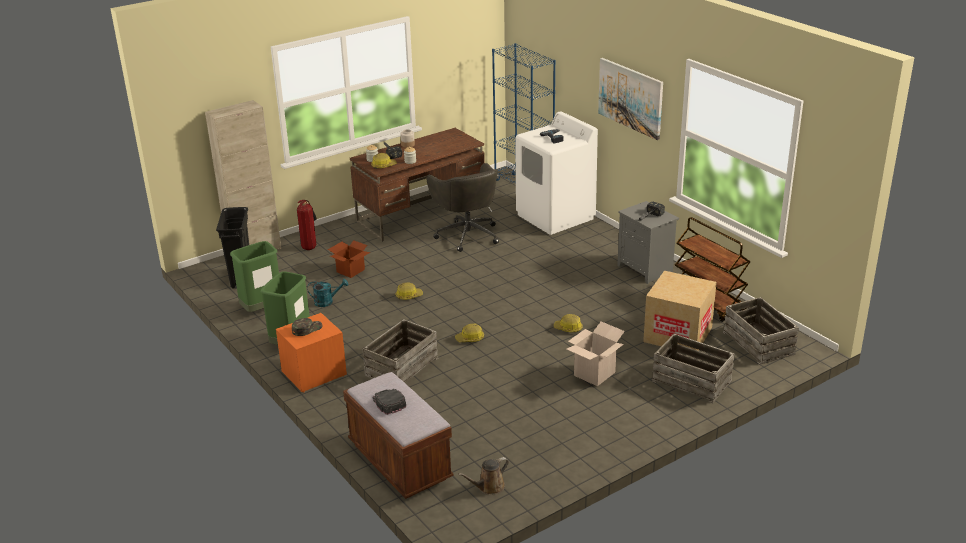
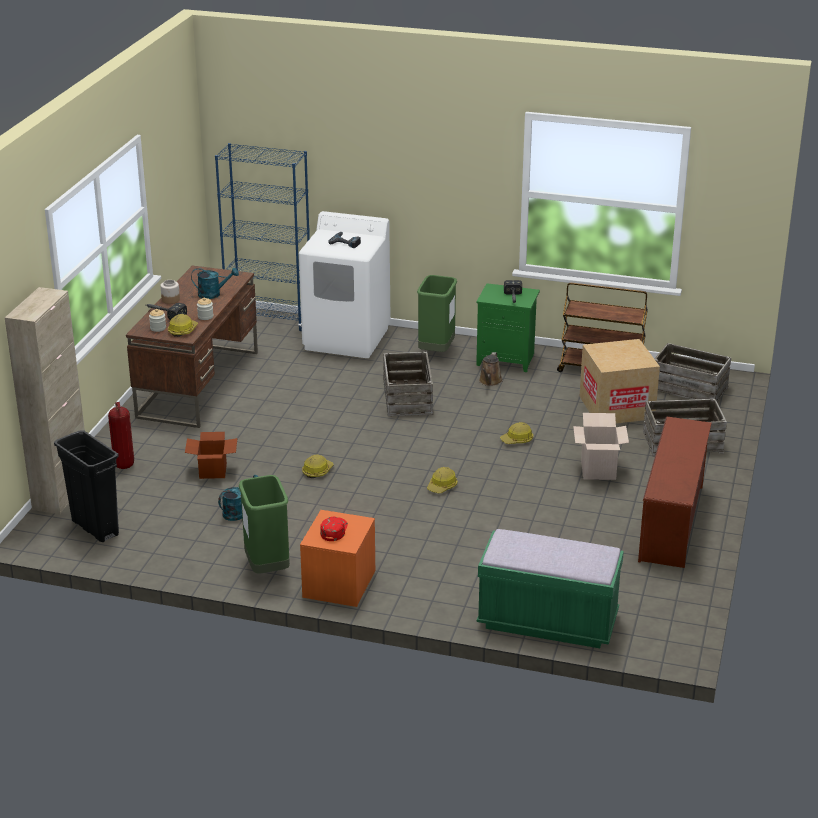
camera: 40 degrees left, 0 degrees up
(262, 310) = (176, 549): green trash can -> green trash can (436, 351)
(307, 329) = (333, 530): green cap -> red cap
(388, 402) = (542, 554): black cap -> none
(399, 462) = (547, 622): brown bench -> green bench
(401, 366) = (416, 540): crate -> crate (407, 398)
(437, 149) = (213, 294): none -> turquoise watering can
(467, 234) = (283, 388): grey office chair -> none
(489, 487) = (653, 603): brown watering can -> brown watering can (490, 381)
(592, 437) = (673, 523): none -> brown shoe rack
(630, 97) = (438, 172): picture -> none
(646, 269) = (507, 359): grey nightstand -> green nightstand

